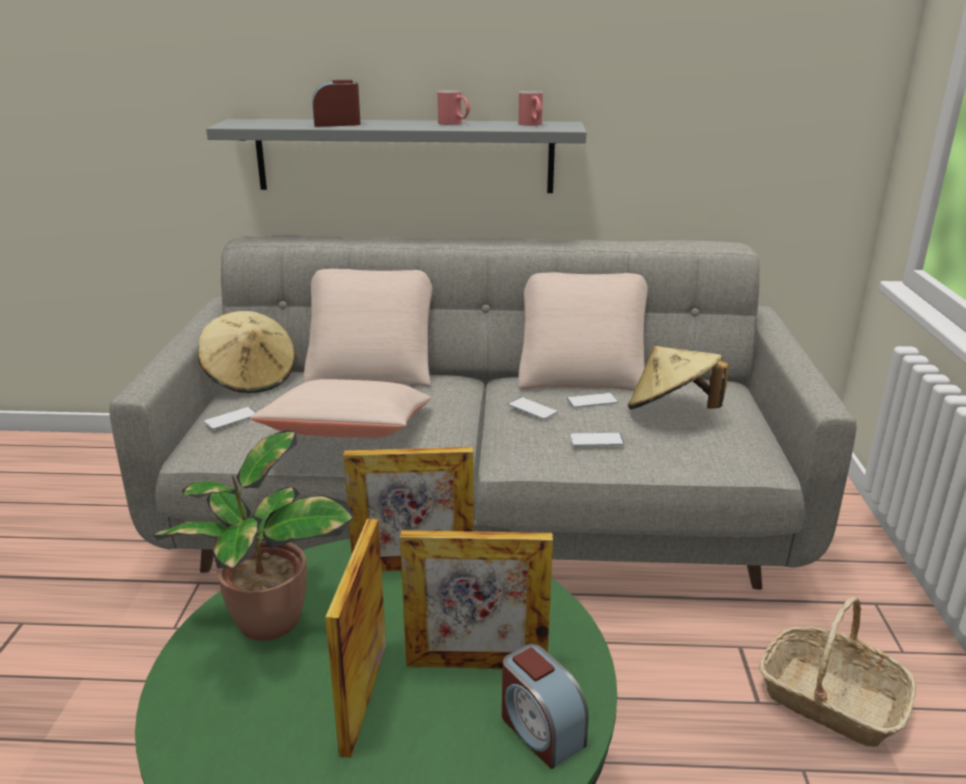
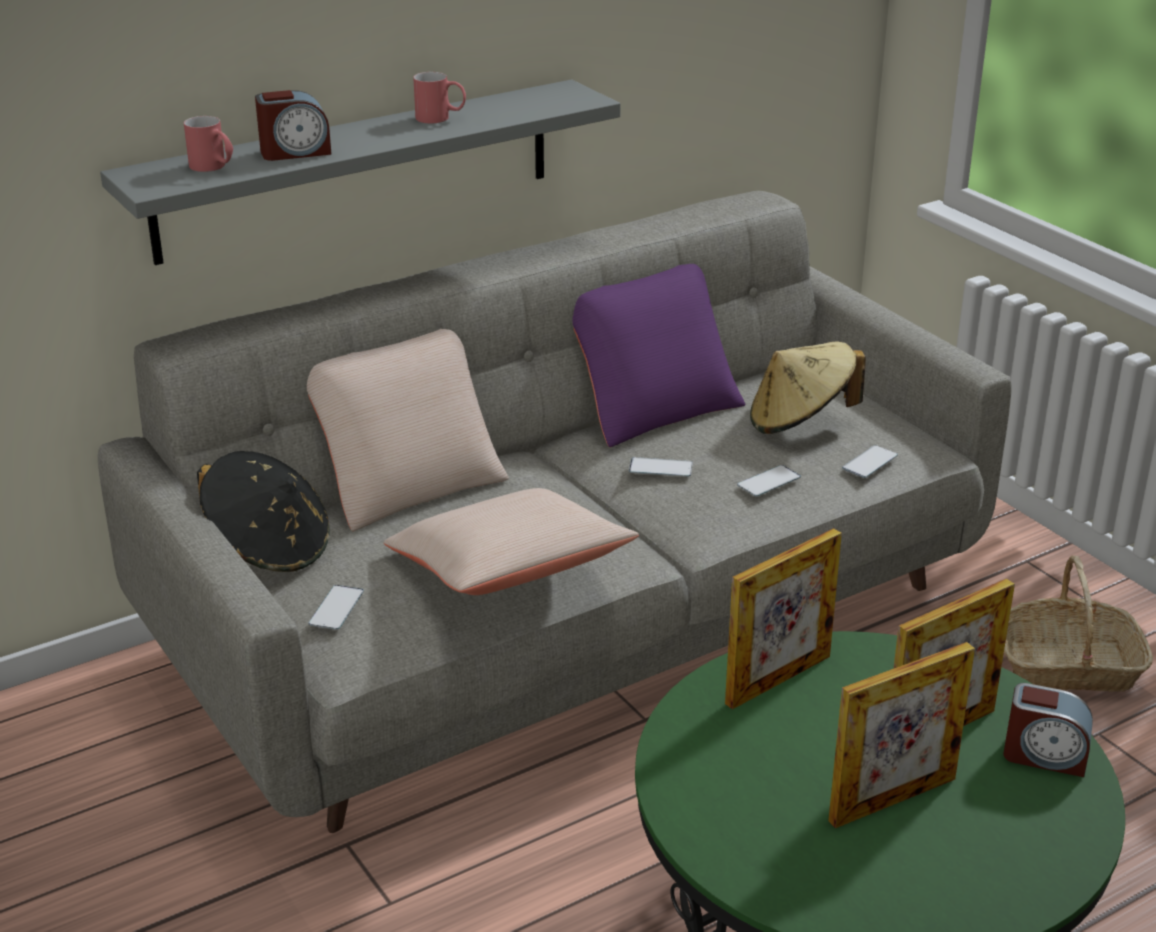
camera: 35 degrees left, 5 degrees up
(250, 378) = (269, 548): beige hat -> black hat
(266, 623) = (726, 788): potted plant -> none
(337, 124) = (295, 152): alarm clock -> alarm clock turned 150 degrees counterclockwise
(364, 697) = (892, 800): picture frame -> picture frame turned 90 degrees counterclockwise
(532, 125) = (536, 101): red mug -> red mug (213, 168)
(581, 375) = (652, 407): beige pillow -> purple pillow
(592, 400) = (710, 436): phone -> phone (869, 462)

